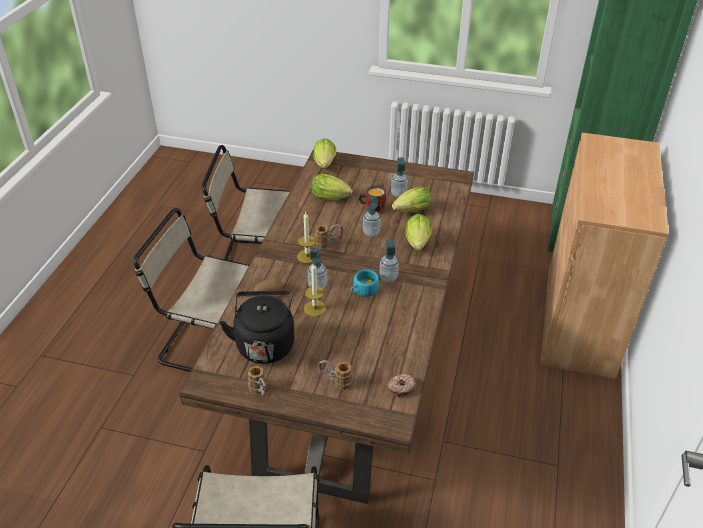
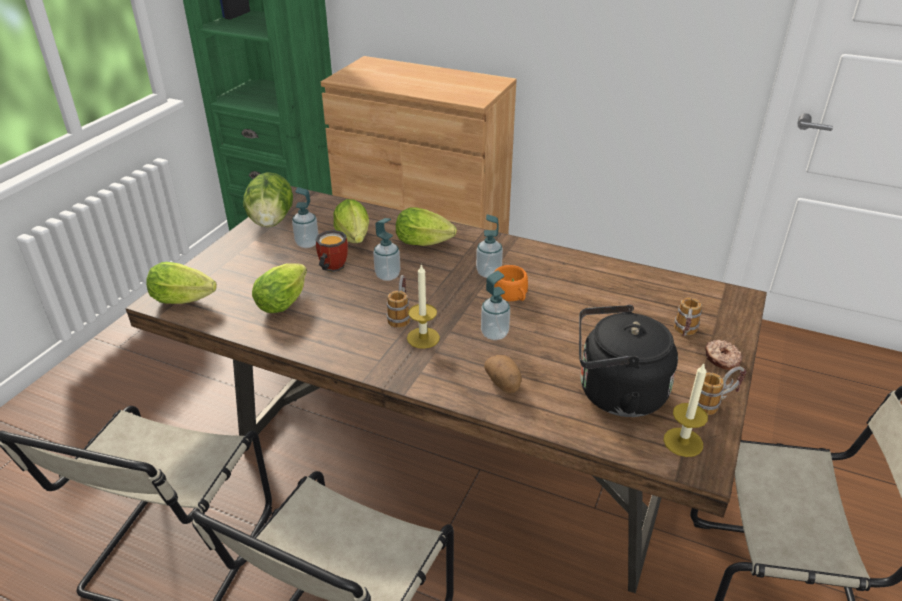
camera: 80 degrees left, 5 degrees down
(315, 308) = (542, 340): candle -> candle (683, 442)
(363, 290) = (511, 295): turquoise cup -> orange cup
(401, 387) = (686, 287): donut -> donut (721, 360)
(420, 174) = (271, 221): none -> lettuce

